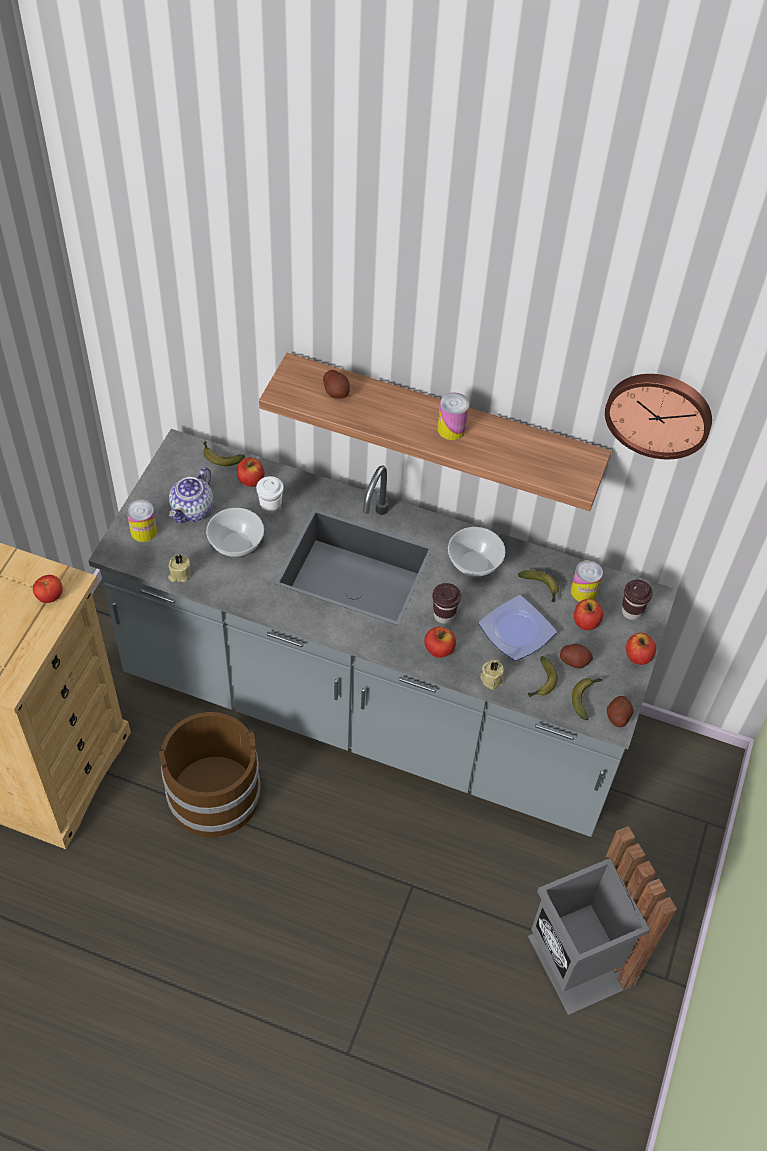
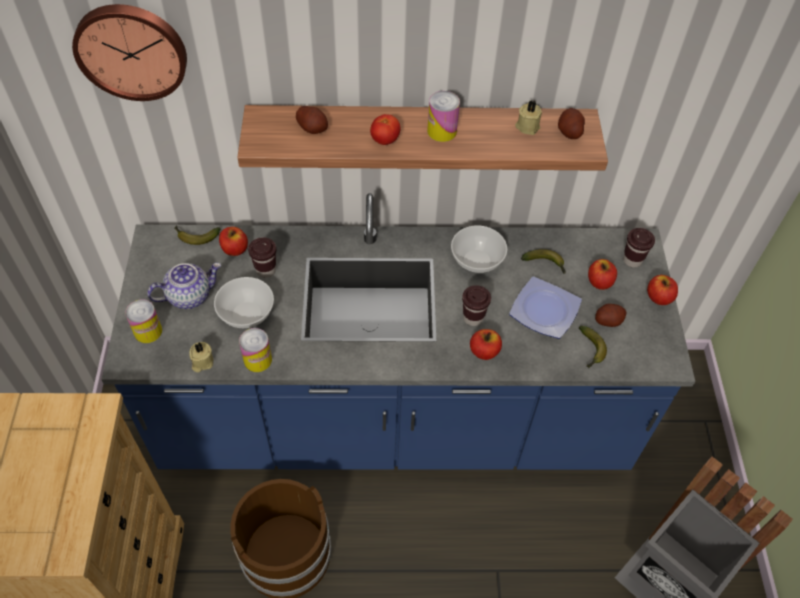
camera: 20 degrees left, 0 degrees up
(50, 596) = (78, 433): tomato -> tomato (385, 140)
(192, 510) = (189, 295): teapot -> teapot turned 120 degrees counterclockwise
(271, 509) = (266, 270): white cup -> brown cup
(375, 706) = (395, 419): grey counter -> blue counter
(492, 678) = (545, 362): beige candle -> beige candle (527, 126)
(583, 591) = (583, 255): can -> can (258, 360)
(586, 698) = (636, 351): banana -> none
(618, 716) = (671, 359): potato -> potato (569, 132)
(659, 412) = (650, 51): wall clock -> wall clock (131, 50)

